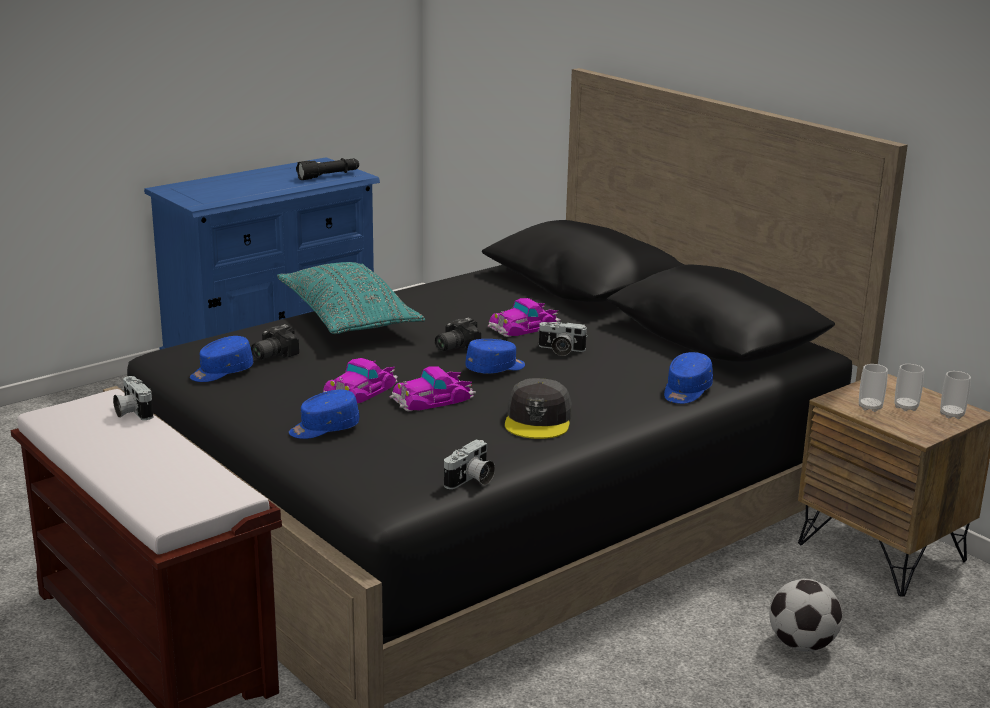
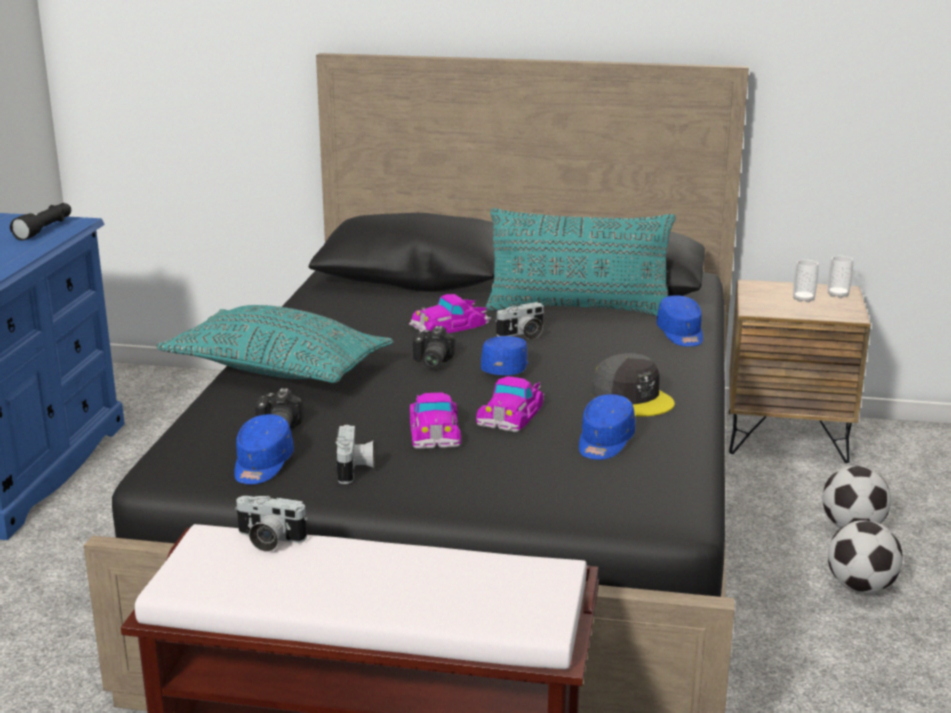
camera: 40 degrees left, 0 degrees up
(324, 428) = (480, 477): blue cap -> blue cap (604, 442)
(471, 480) = (693, 468): camera -> camera (355, 469)
(524, 326) = (450, 325): toy car -> toy car turned 45 degrees clockwise
(646, 346) = (578, 309): none -> turquoise pillow
(718, 688) = (860, 587): none -> football
(870, 407) = (784, 307): cup -> none

